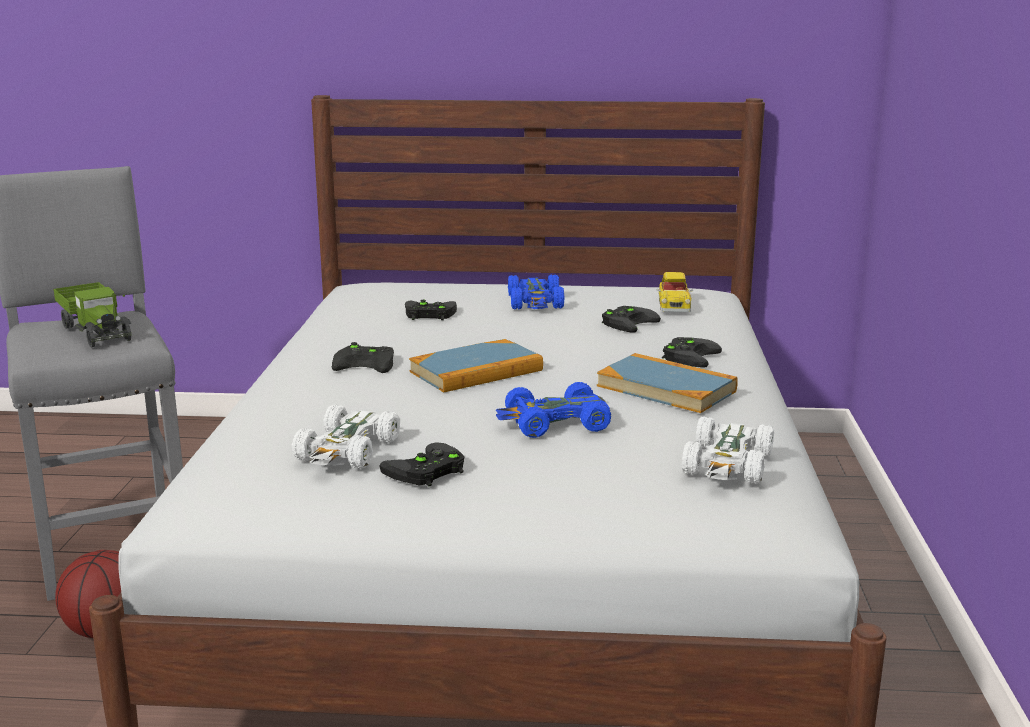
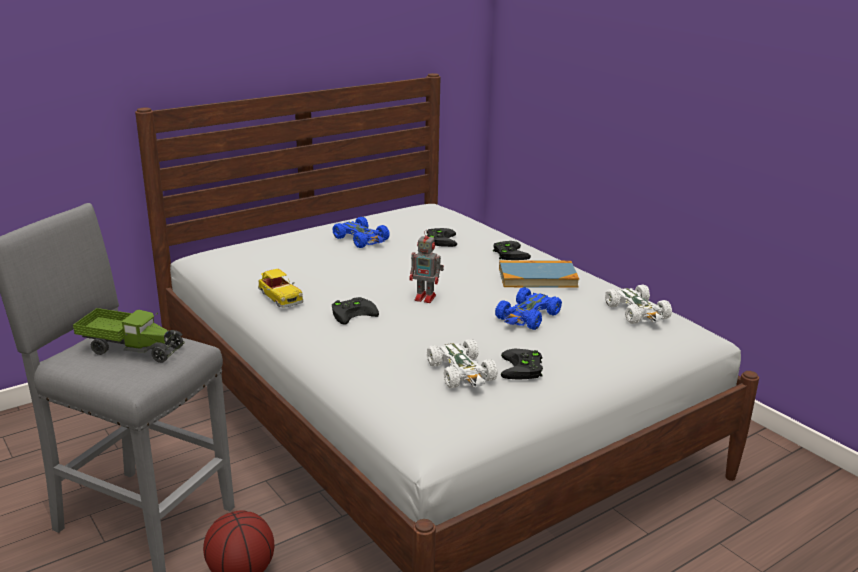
camera: 40 degrees left, 5 degrees up
(428, 314) = (314, 266): black game controller -> none
(476, 371) = (426, 298): book -> toy robot
(673, 304) = (438, 220): toy car -> toy car (279, 297)

